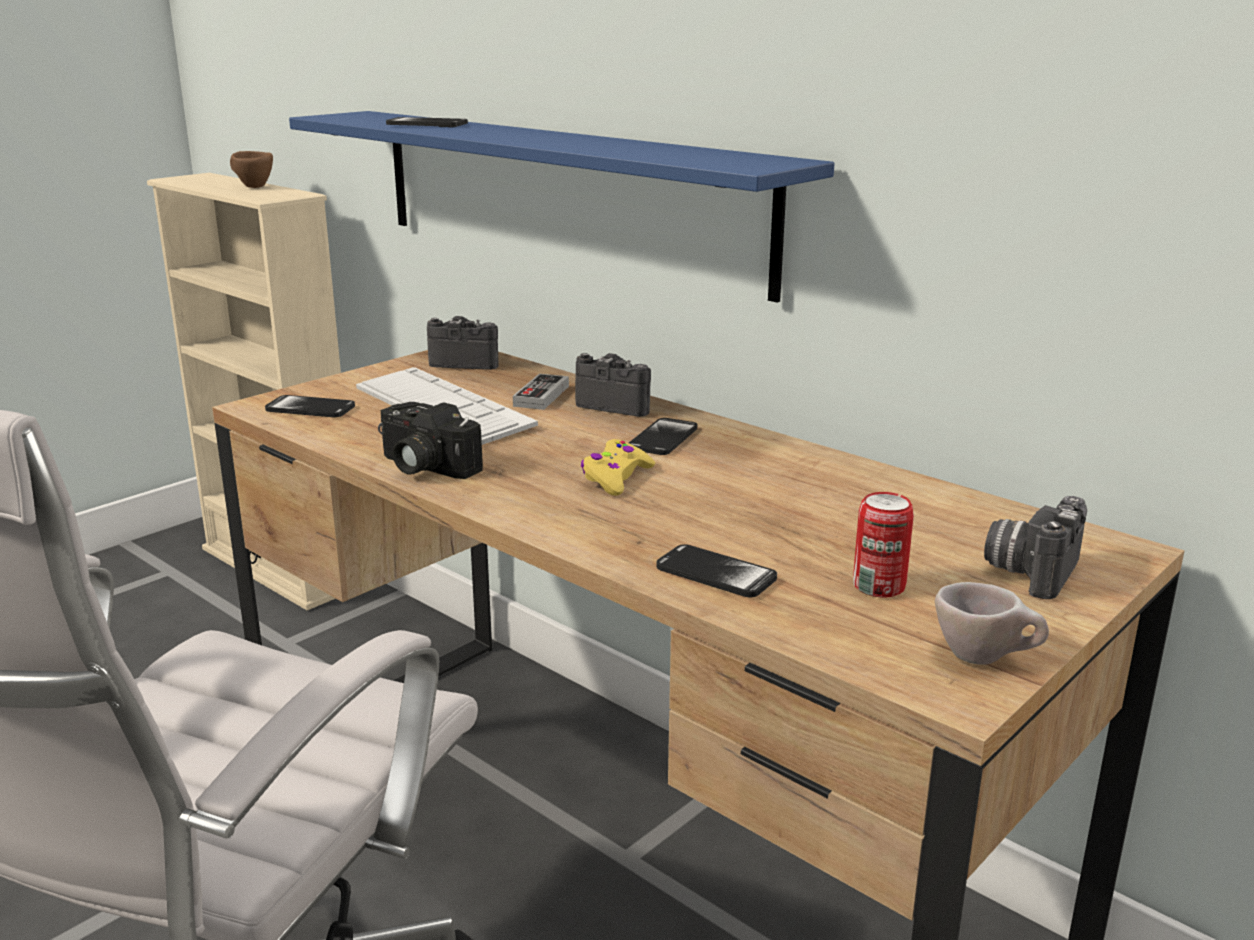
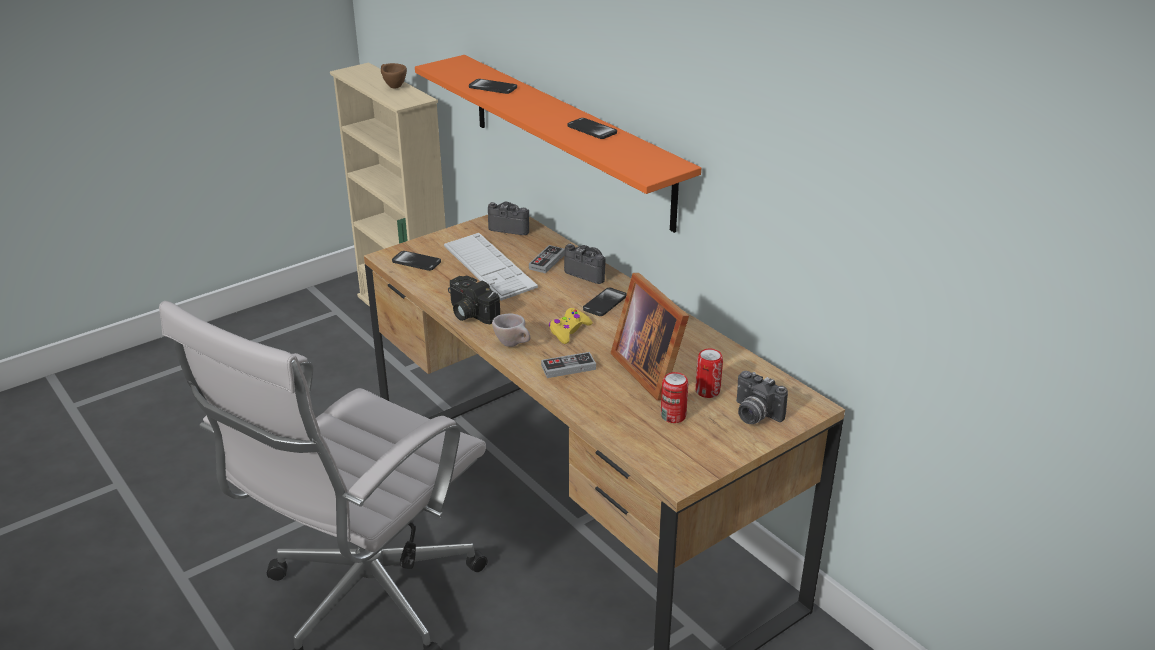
camera: 10 degrees right, 10 degrees up
(563, 195) = (569, 139): blue shelf -> orange shelf
(637, 529) = (568, 367): none -> game controller
(716, 574) = (596, 400): phone -> phone (592, 130)
(794, 520) = (651, 369): none -> picture frame
(918, 543) = (707, 391): none -> can
(985, 659) = (701, 462): beige cup -> beige cup (514, 344)
(1030, 572) = (754, 415): camera -> camera turned 90 degrees counterclockwise

